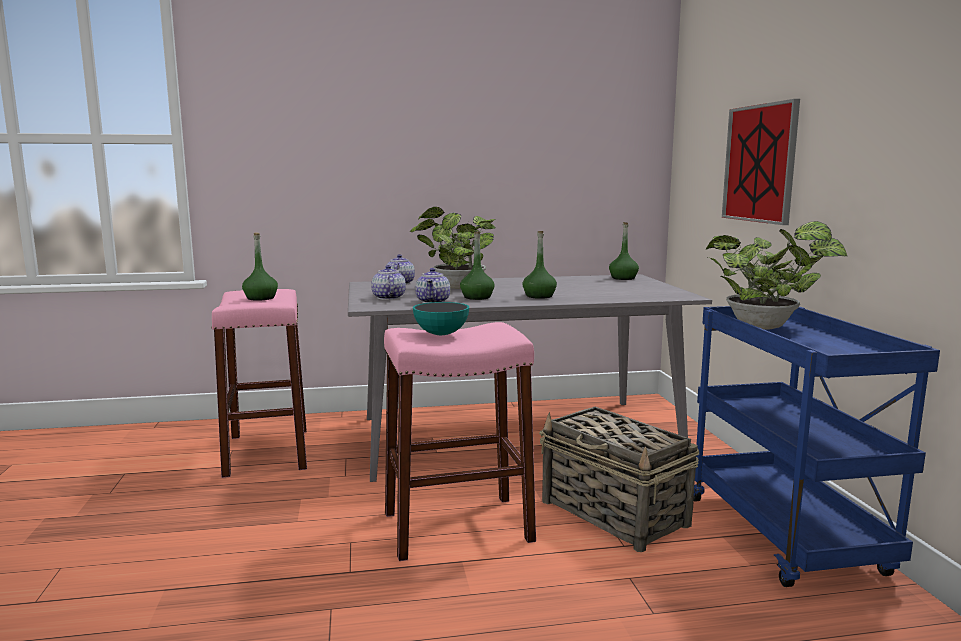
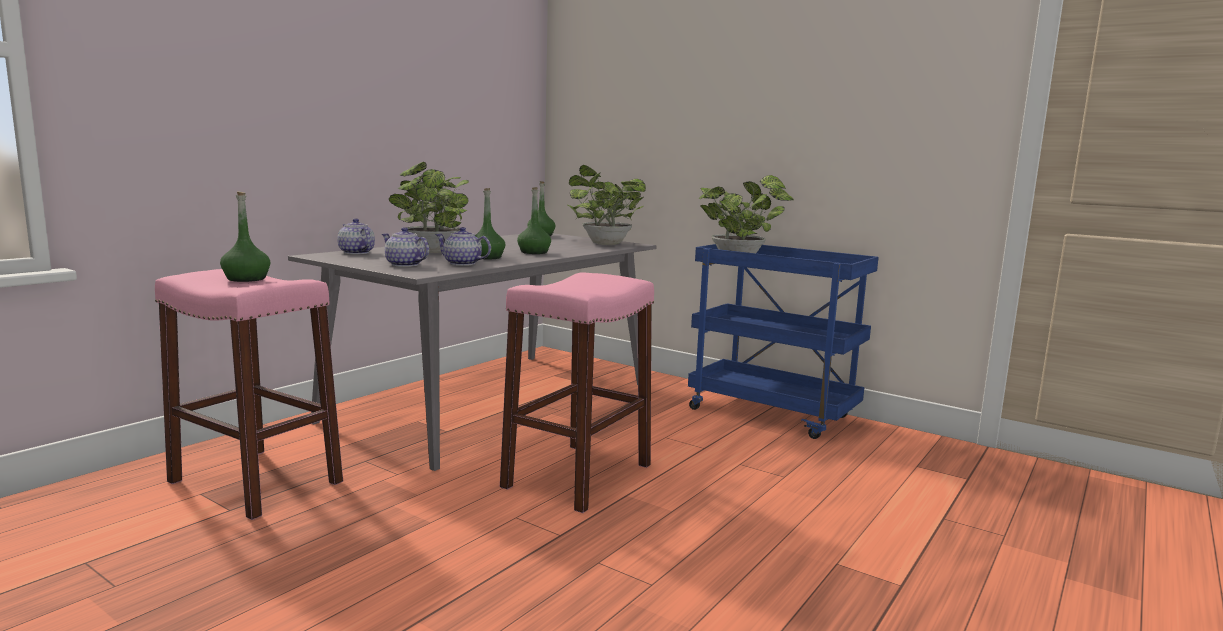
camera: 45 degrees left, 0 degrees up
(433, 301) = (462, 263): teapot -> teapot turned 150 degrees clockwise
(441, 334) = (574, 285): bowl -> none
(615, 514) = (664, 432): basket -> none
(653, 292) = (603, 243): none -> potted plant
(759, 163) = (676, 130): picture -> none

